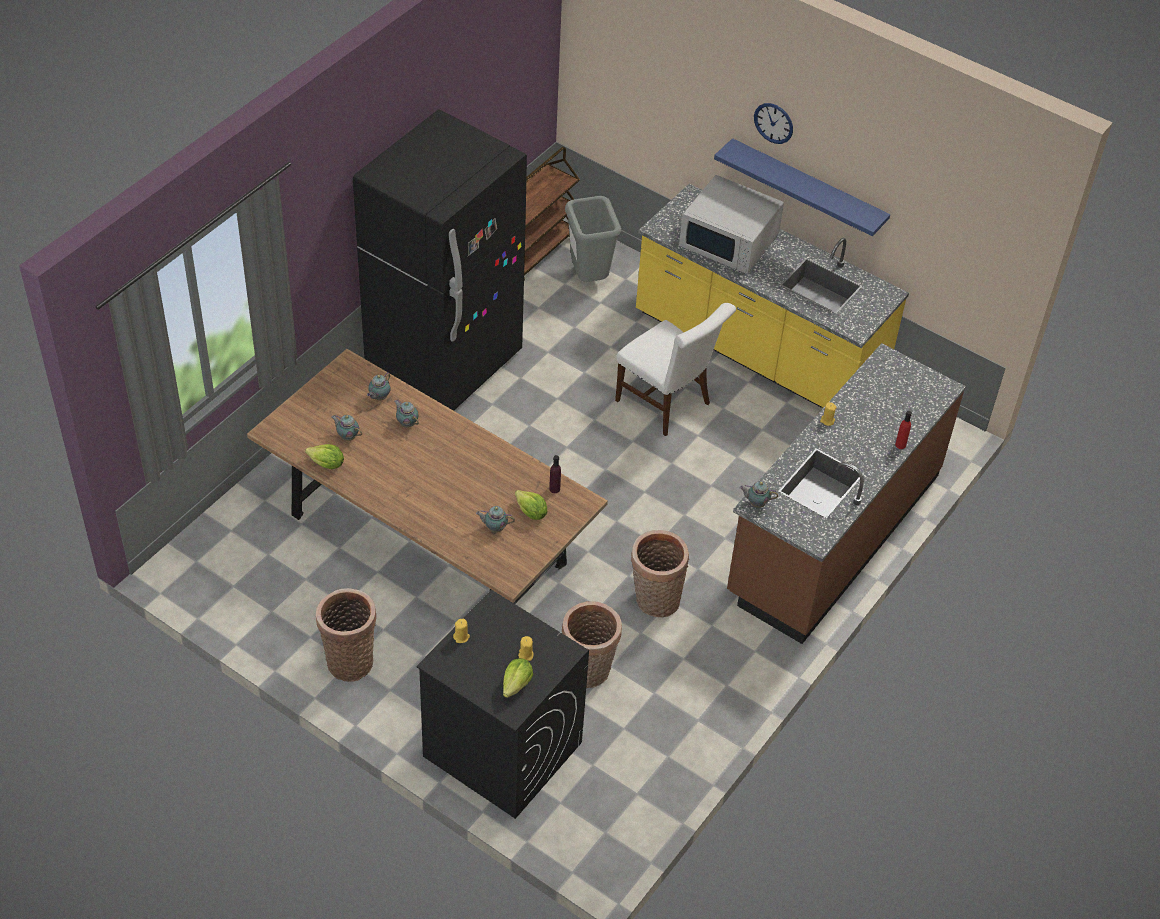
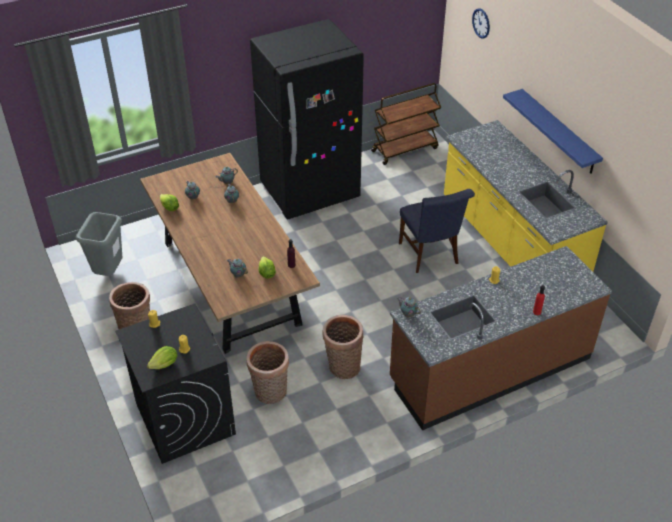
camera: 30 degrees right, 5 degrees down
(589, 278) = (429, 172): grey trash can -> grey trash can (109, 273)
(667, 404) = (430, 255): white chair -> blue chair
(729, 241) = (501, 158): white microwave -> none
(773, 123) = (544, 79): wall clock -> wall clock (481, 23)

